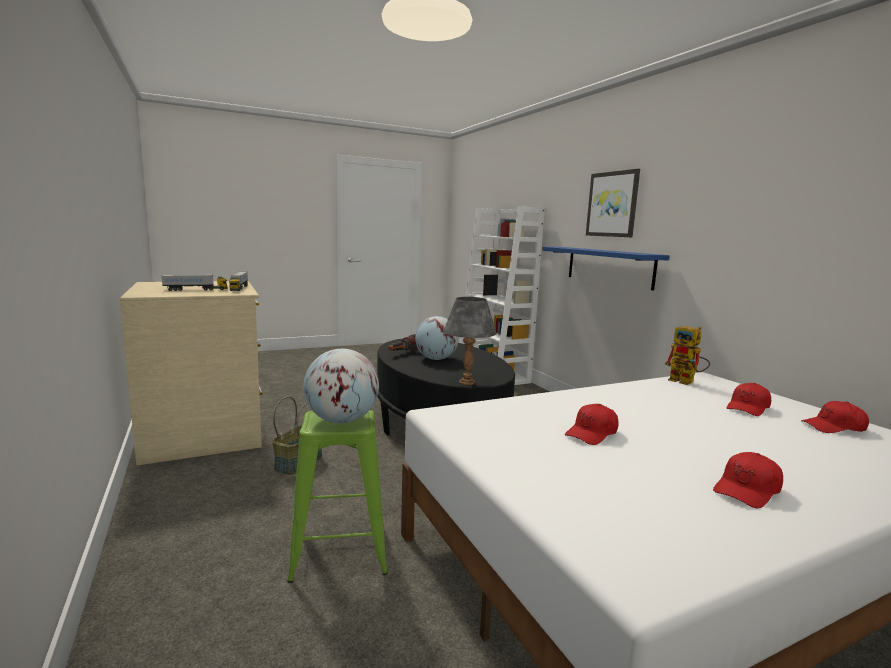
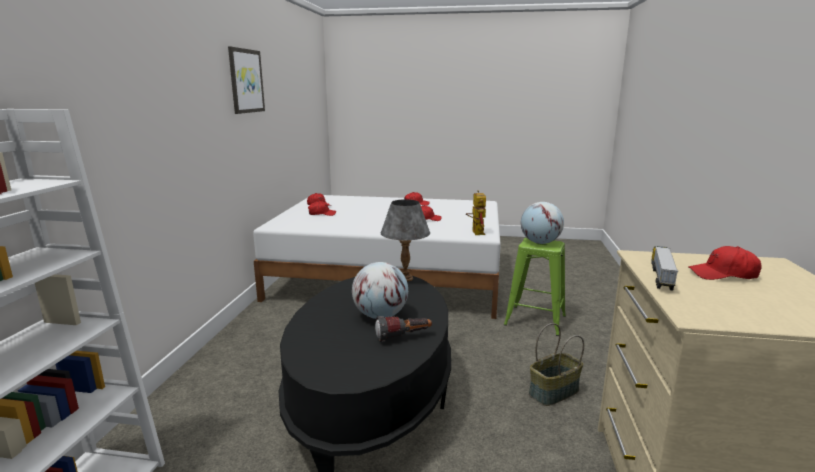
camera: 145 degrees left, 5 degrees up
(196, 290) = (723, 274): toy truck -> red cap
(609, 266) = (161, 182): blue shelf -> none
(612, 204) = (145, 100): picture -> picture (245, 81)
(686, 382) = (297, 226): toy robot -> toy robot (476, 232)

